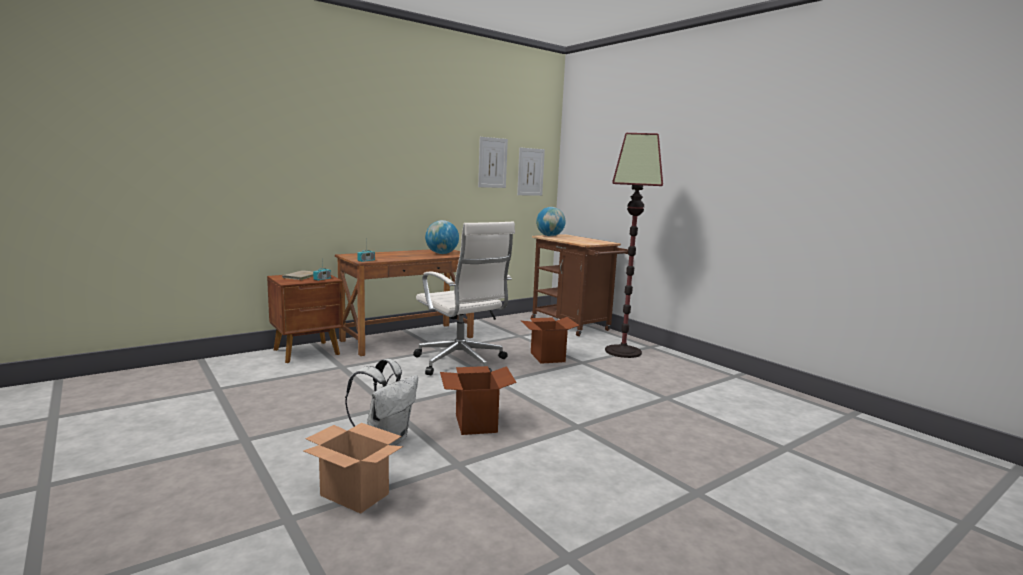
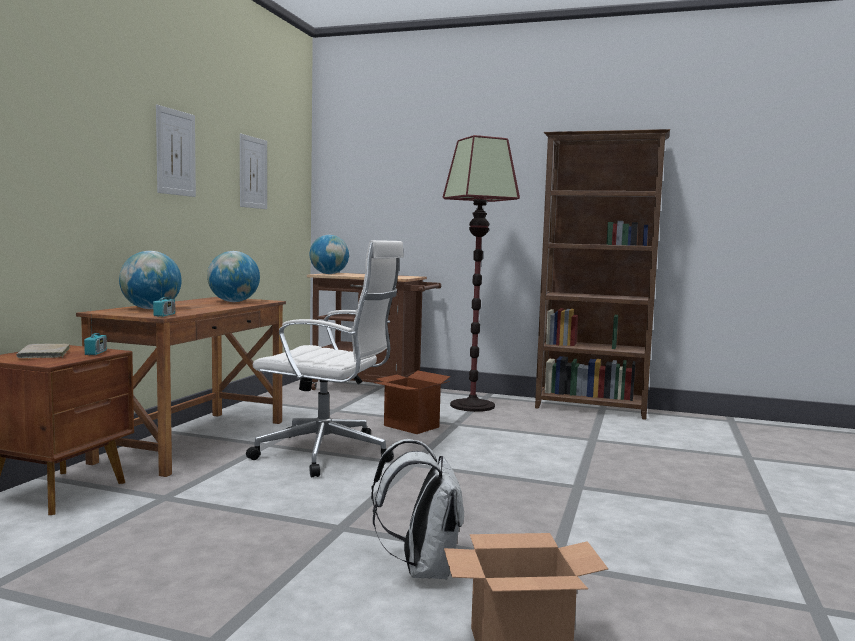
camera: 35 degrees left, 5 degrees down
(377, 255) = (151, 309): none -> globe
(475, 423) = (480, 514): cardboard box -> none
(530, 172) = (288, 189): picture -> picture (175, 152)
(722, 374) = (592, 409): none -> brown bookcase

